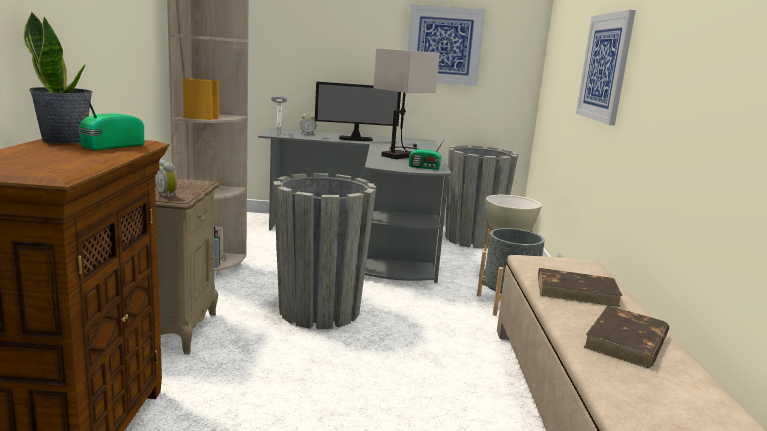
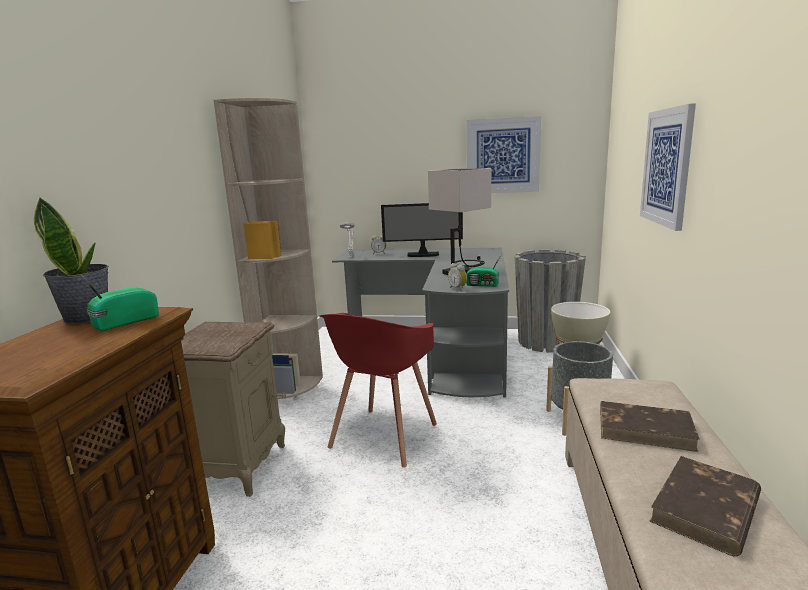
camera: 10 degrees right, 0 degrees up
(168, 195) = (217, 346): alarm clock -> alarm clock (458, 289)
(319, 310) = (383, 437): grey planter -> red chair

